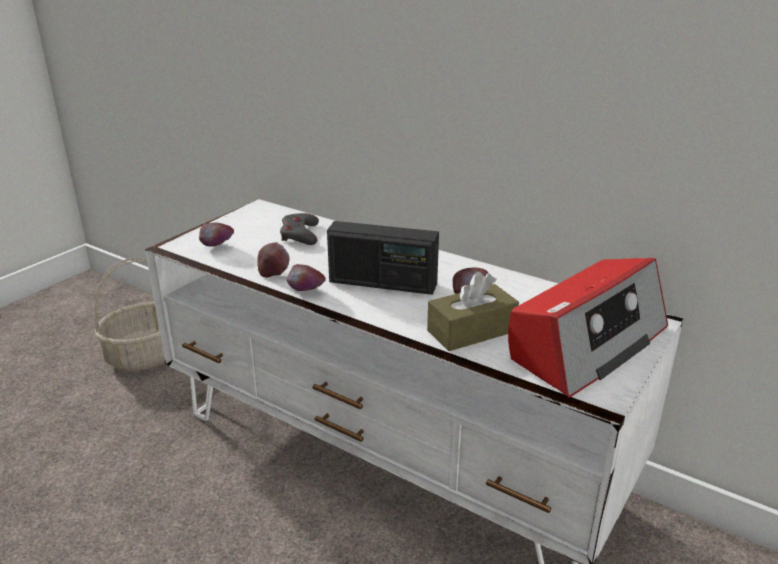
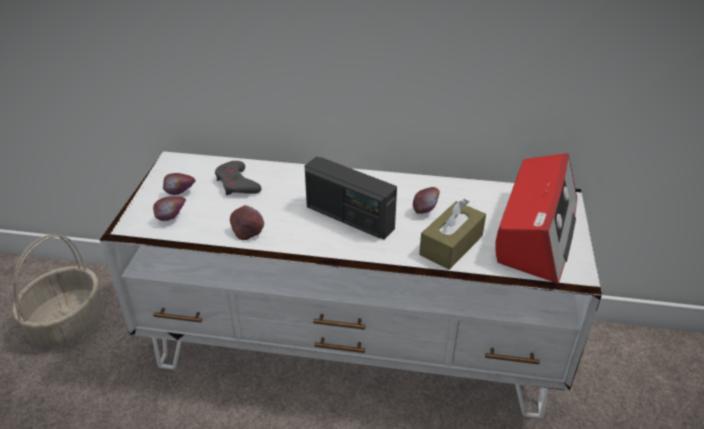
camera: 25 degrees left, 10 degrees up
(306, 293) = (294, 246): apple -> apple (181, 194)
(382, 283) = (349, 218): radio -> radio turned 45 degrees clockwise

